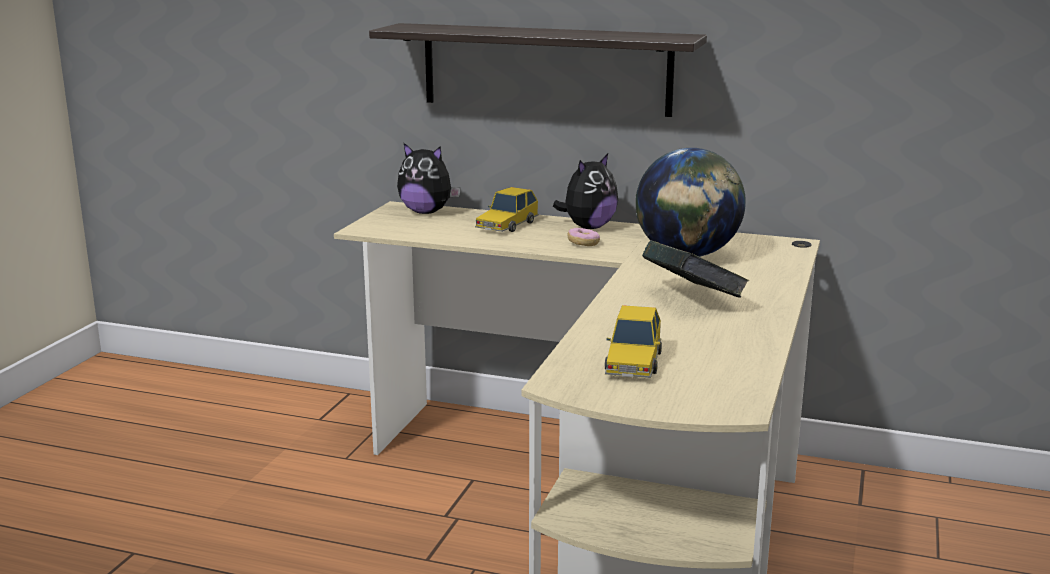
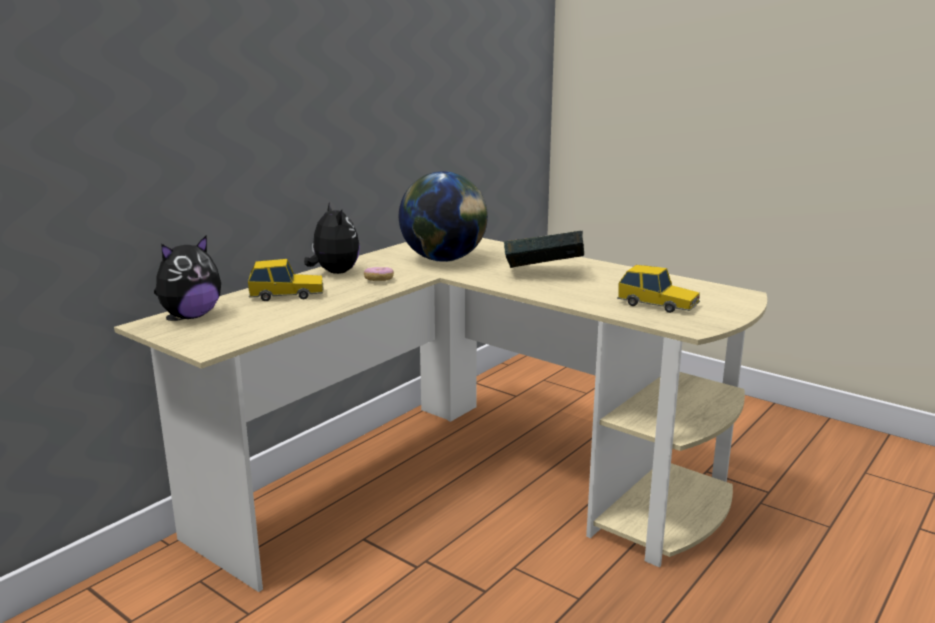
camera: 70 degrees left, 0 degrees up
(507, 225) = (287, 294): toy car -> toy car turned 60 degrees counterclockwise
(545, 69) = (252, 134): shelf -> none

